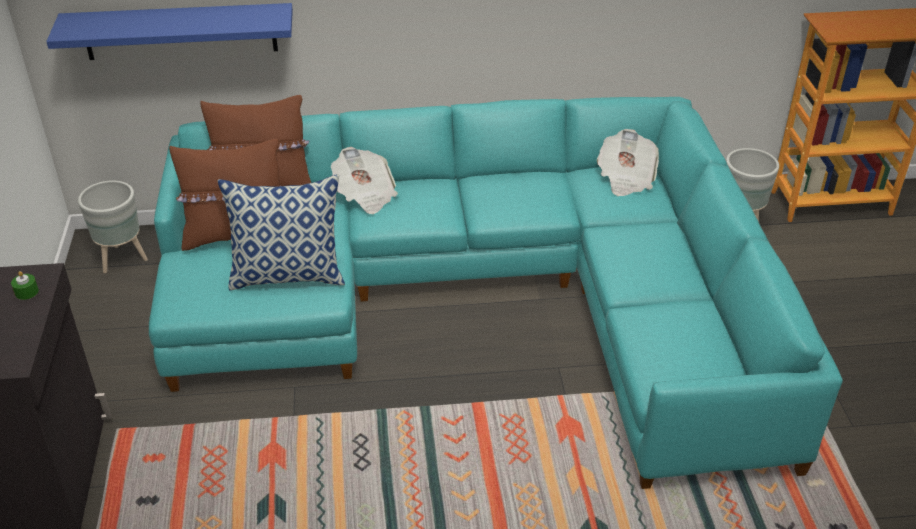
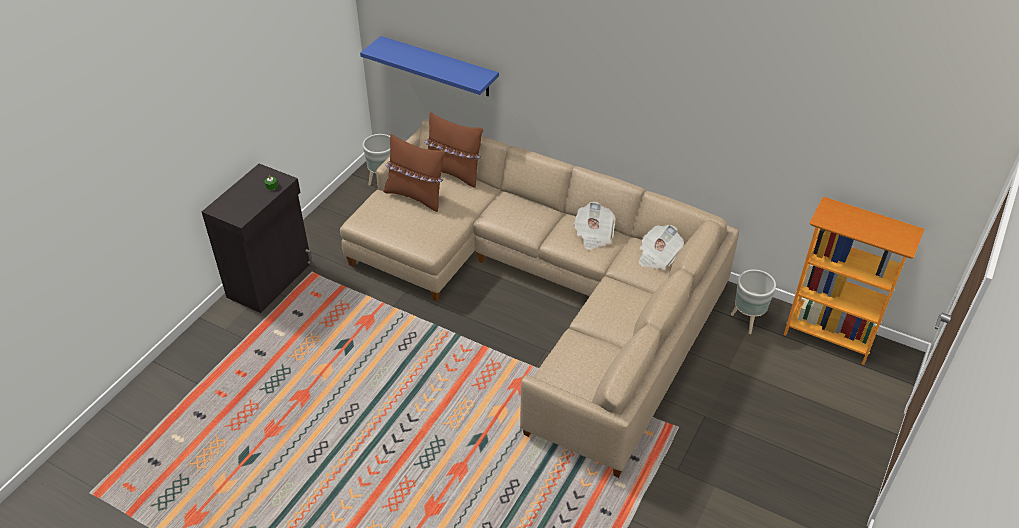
camera: 35 degrees right, 5 degrees up
(288, 275) = (422, 229): pillow -> none
(365, 195) = (501, 201): newspaper -> newspaper (593, 235)
(483, 297) = (545, 291): turquoise sofa -> beige sofa

